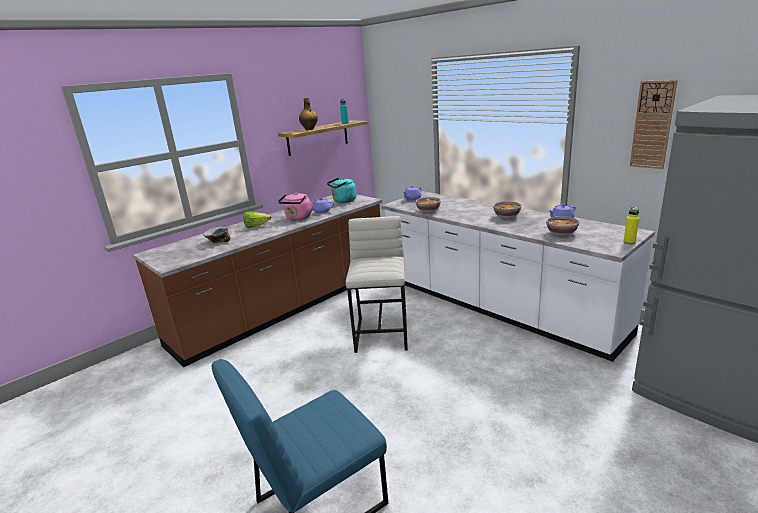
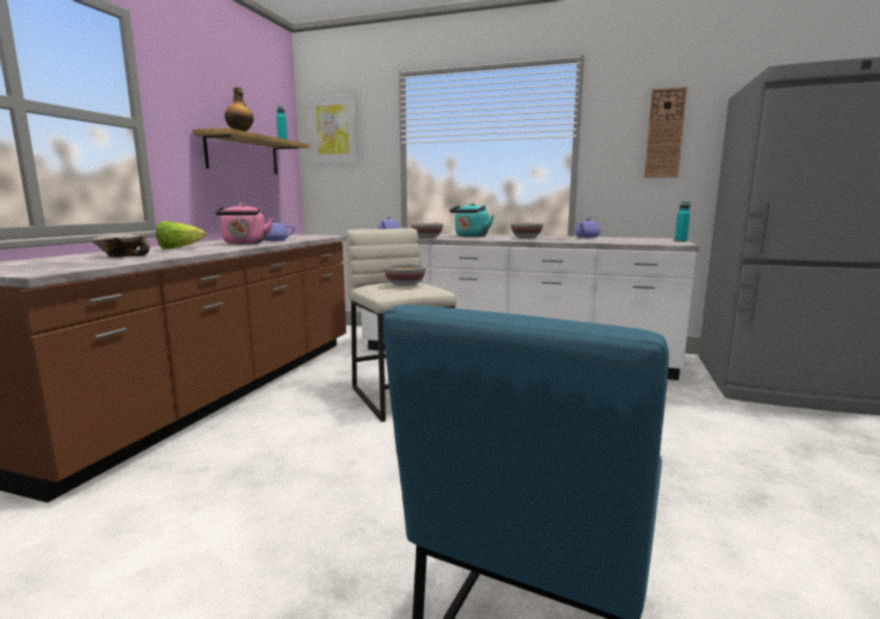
camera: 30 degrees left, 10 degrees down
(343, 201) = (293, 236): turquoise kettle -> turquoise kettle (470, 236)
(389, 104) = (333, 130): none -> picture
(562, 233) = (608, 240): bowl -> bowl (405, 284)
(629, 242) = (680, 241): yellow bottle -> turquoise bottle

